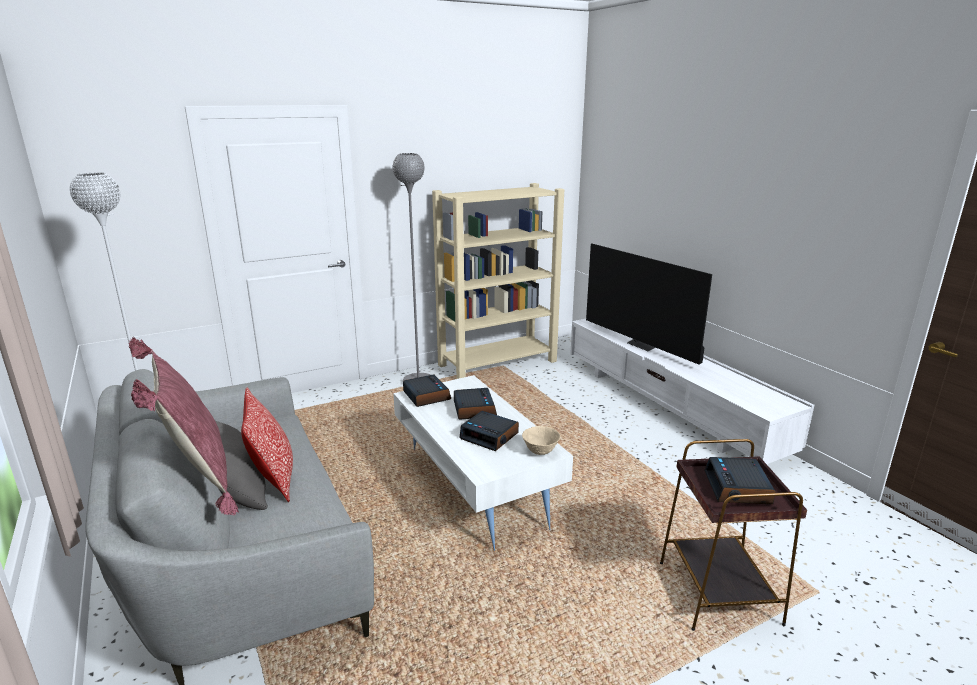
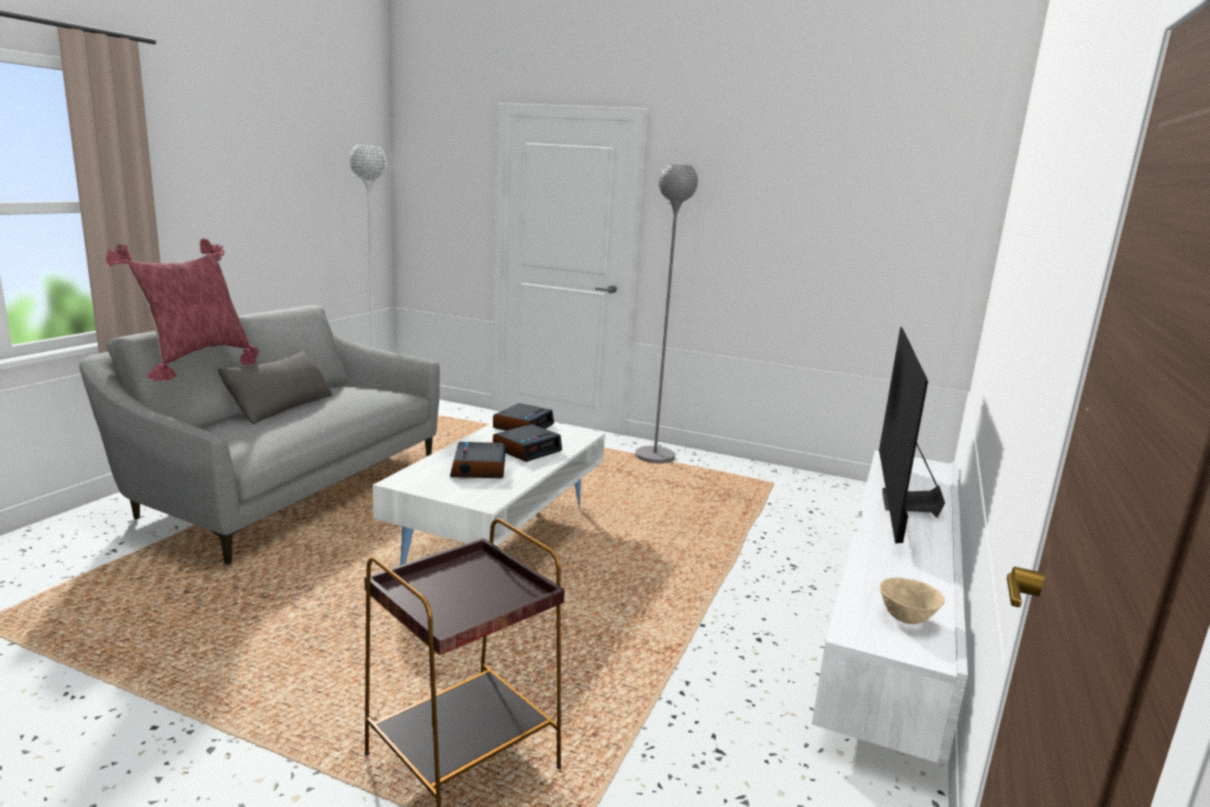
camera: 50 degrees right, 5 degrees down
(273, 478) = (297, 413): pillow -> none
(497, 363) = (773, 479): beige bookcase -> none
(540, 451) = (478, 497): beige bowl -> beige bowl (907, 619)
(738, 488) = (466, 593): alarm clock -> none

